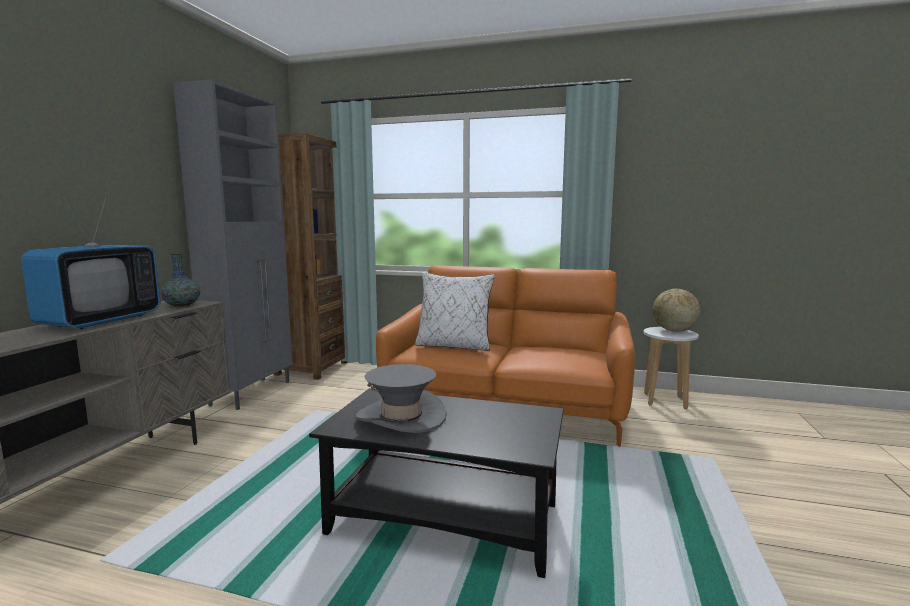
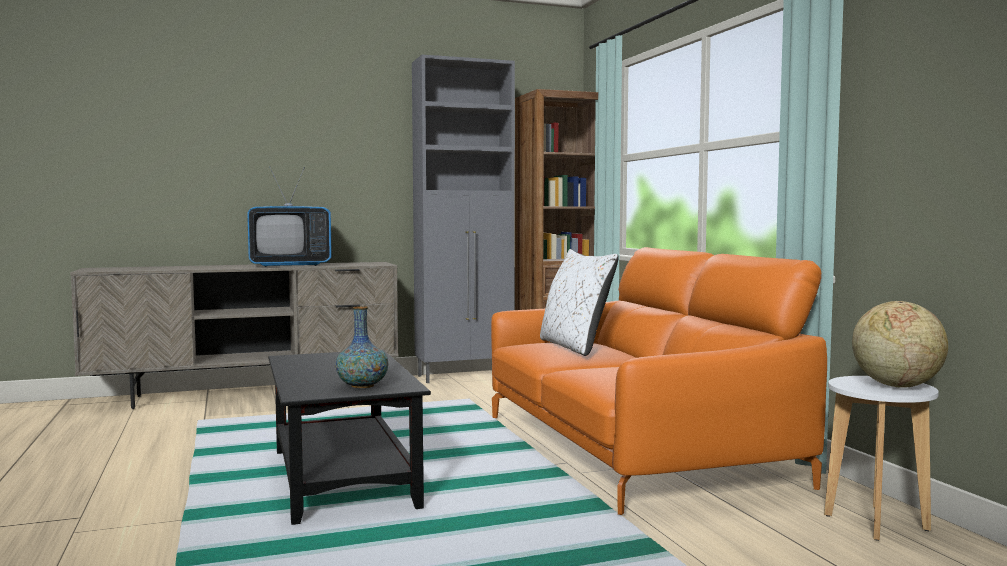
camera: 55 degrees right, 5 degrees down
(182, 306) = (364, 264): vase -> vase (362, 386)
(401, 417) = (328, 363): grey hat -> none

